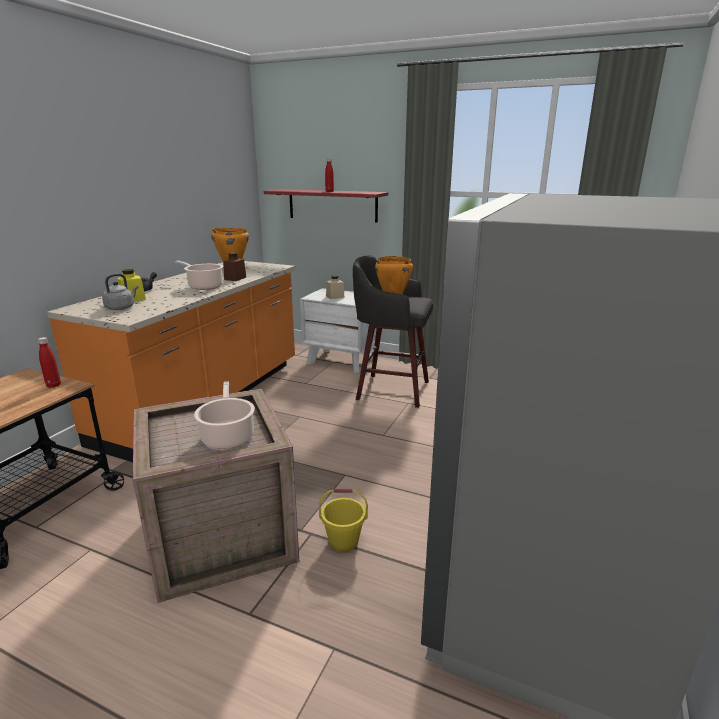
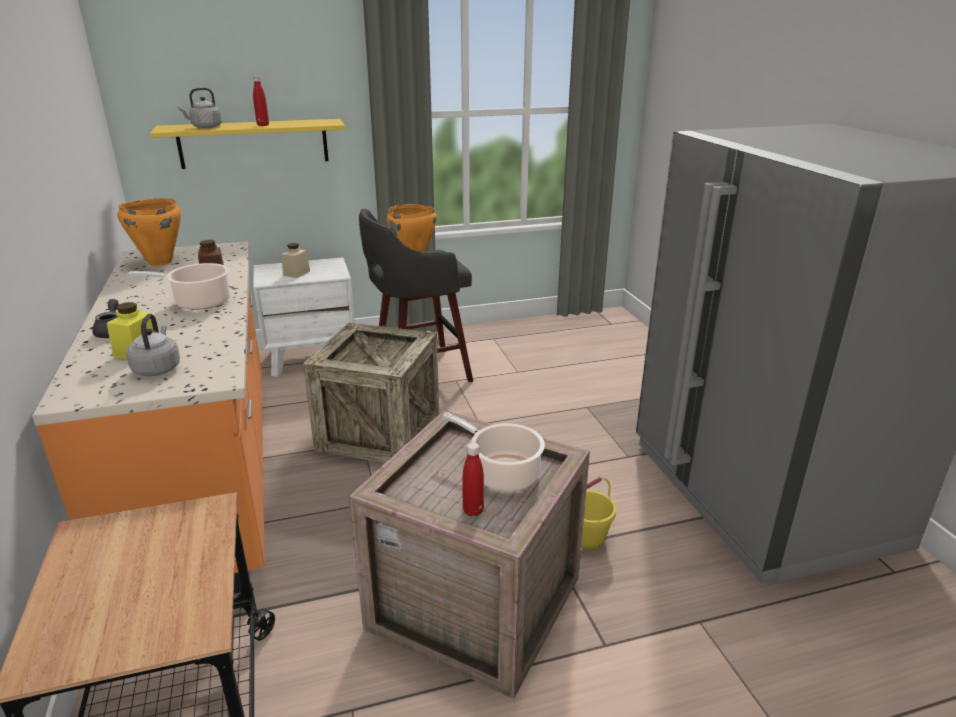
camera: 40 degrees left, 5 degrees up
(53, 385) = (178, 520): red bottle -> red bottle (473, 511)
(298, 190) = (205, 127): none -> grey kettle
(316, 415) = (379, 432): none -> crate
(332, 205) = (254, 143): red shelf -> yellow shelf

